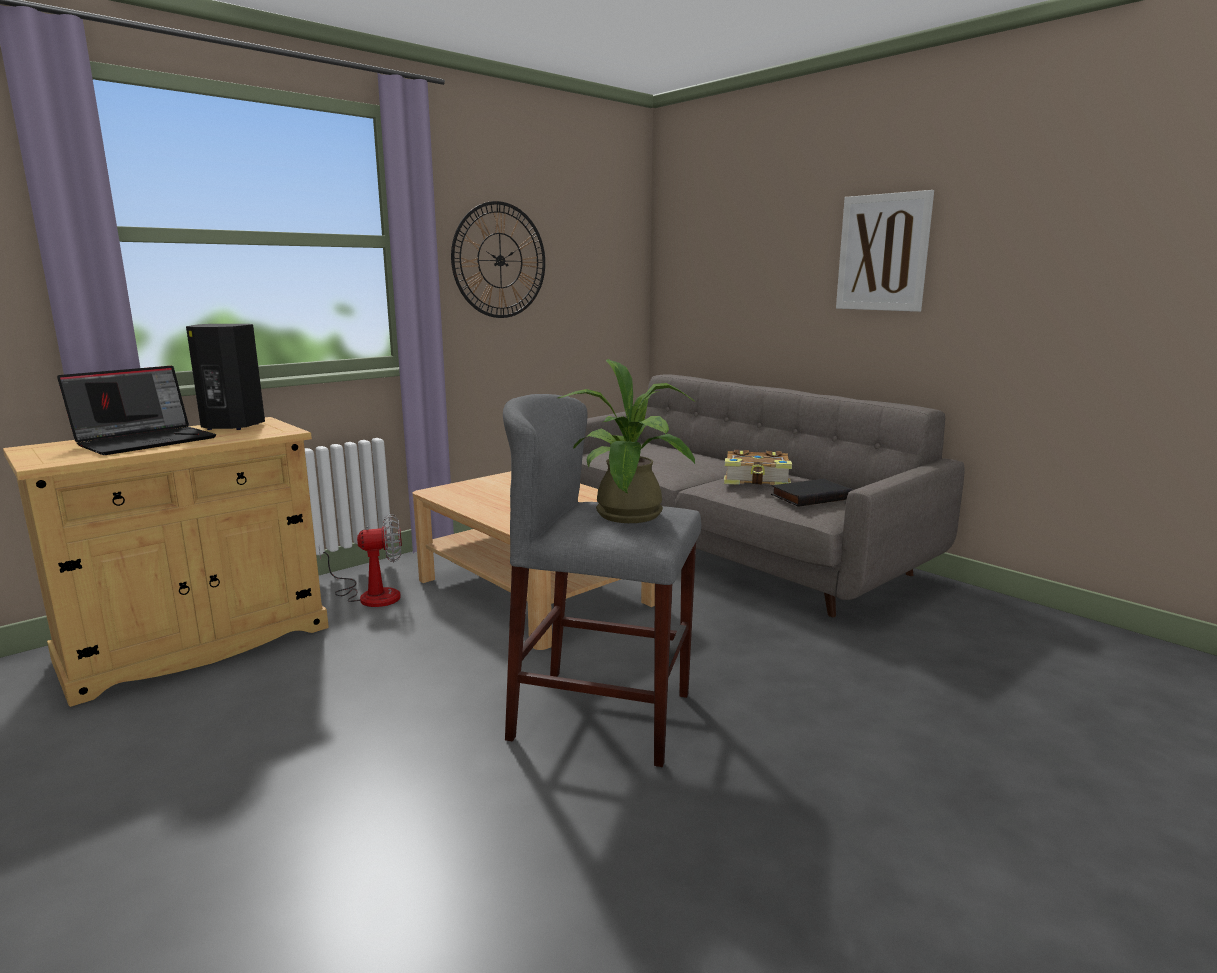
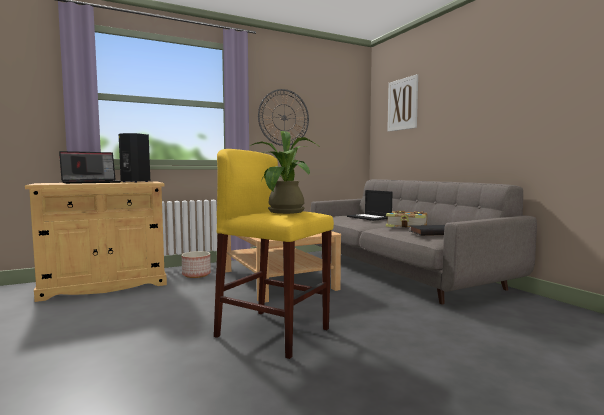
camera: 15 degrees right, 10 degrees down
(370, 595) = (196, 275): fan -> planter
(602, 716) = (273, 333): grey stool -> yellow stool
(673, 455) = (369, 217): none -> laptop
(883, 253) = (484, 100): picture -> picture (402, 104)

